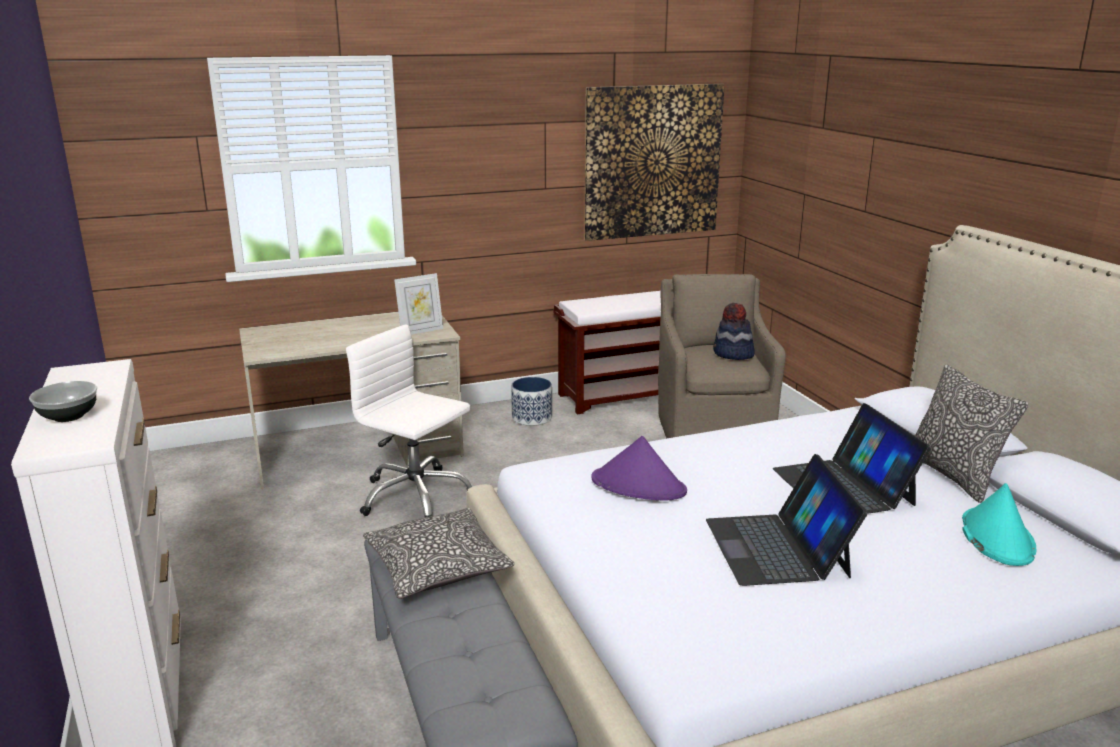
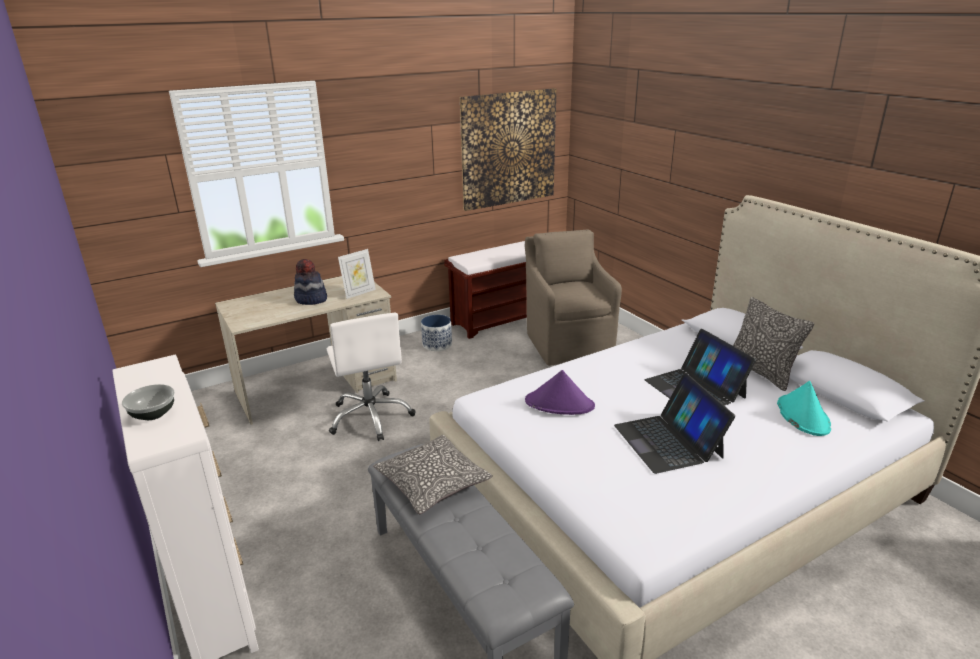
camera: 10 degrees left, 5 degrees up
(415, 496) = (371, 417): white office chair -> white office chair turned 135 degrees counterclockwise
(733, 354) = (582, 289): hat -> hat (311, 299)

